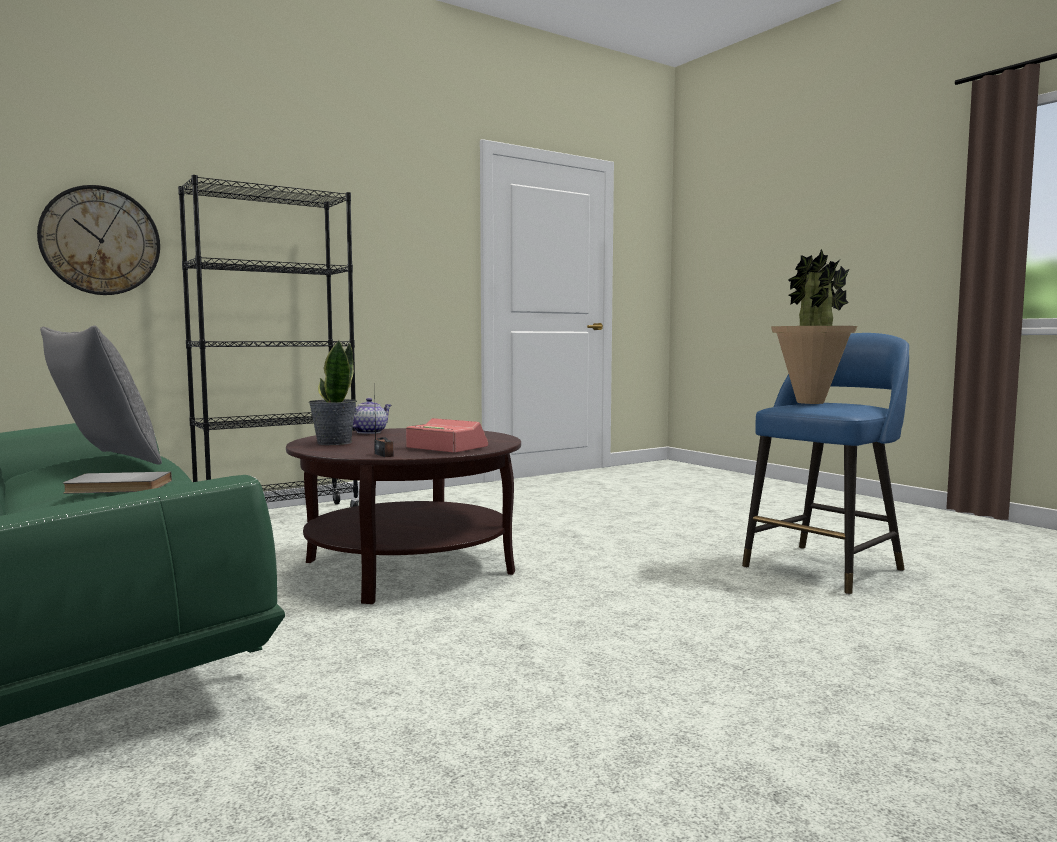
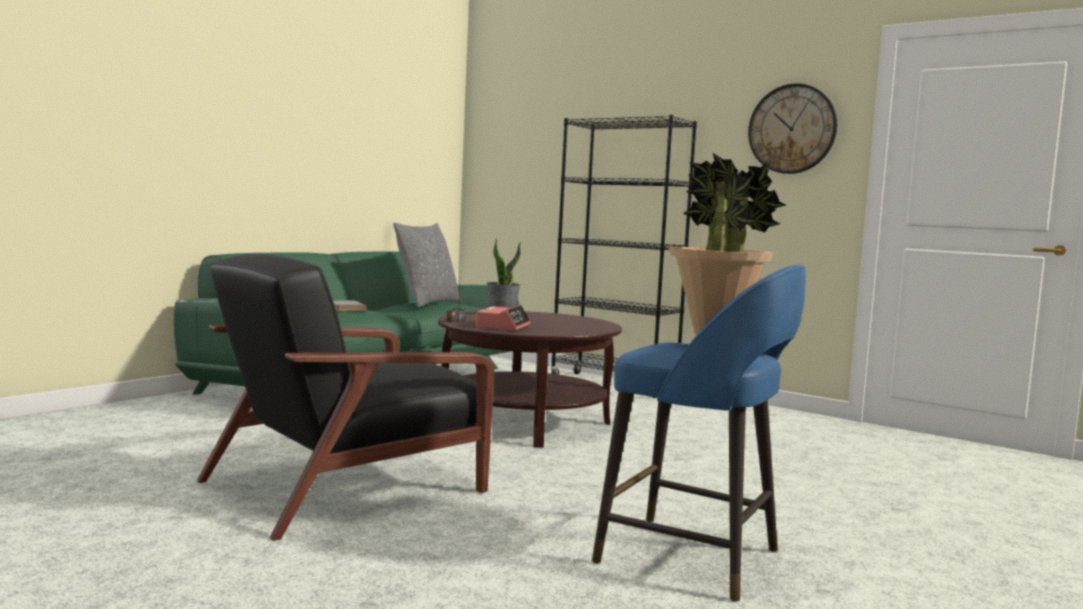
camera: 70 degrees right, 0 degrees up
(100, 241) = (553, 167): wall clock -> wall clock (792, 129)
(369, 432) = (565, 316): teapot -> none
(636, 670) = (349, 485): none -> black armchair

